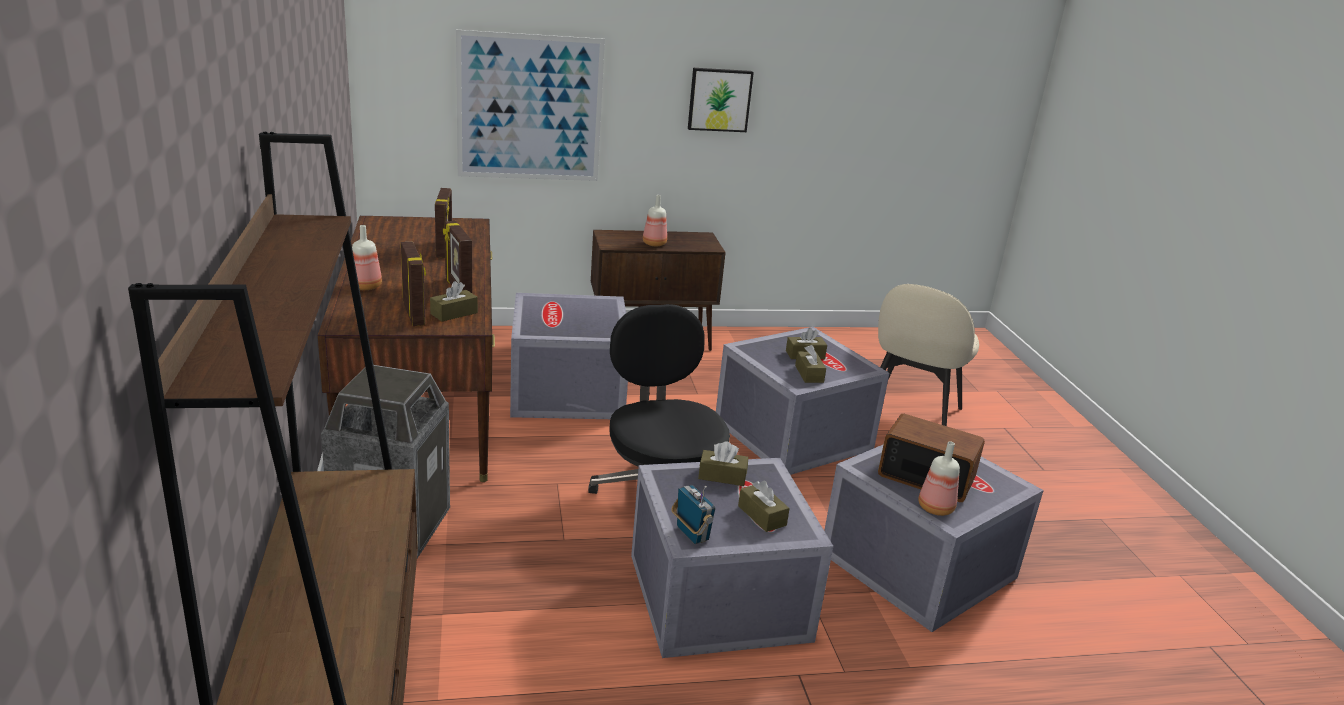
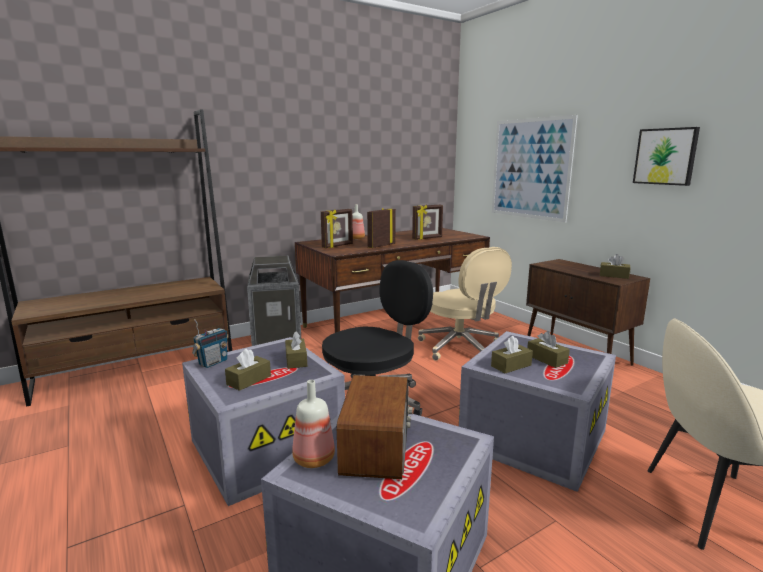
camera: 70 degrees right, 10 degrees down
(454, 313) = (348, 249): brown tissue box -> brown tissue box (614, 275)
(569, 392) = (460, 347): grey storage box -> beige office chair
(654, 244) = (575, 270): bottle -> none

